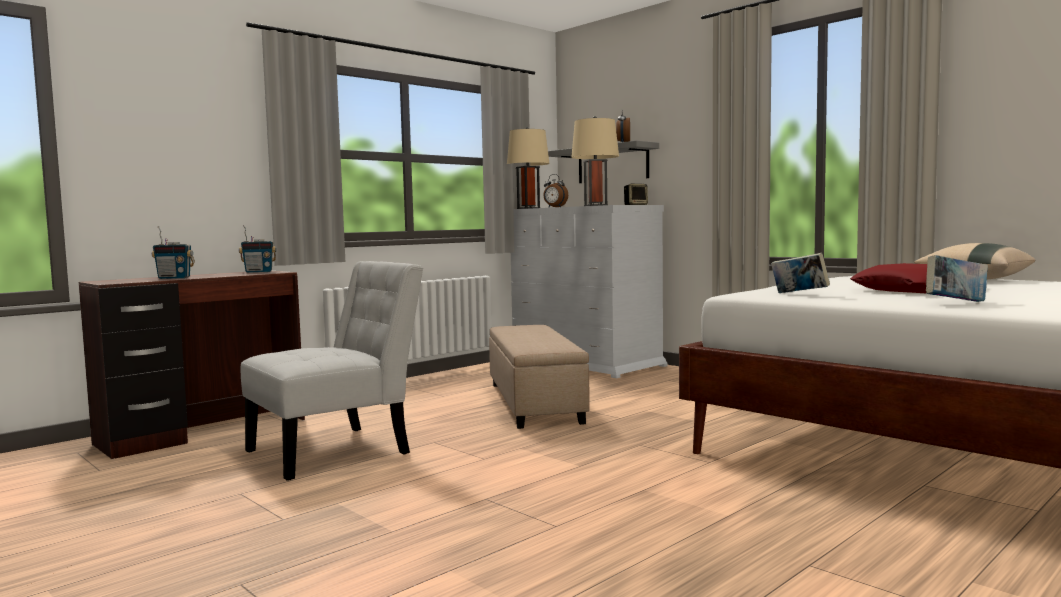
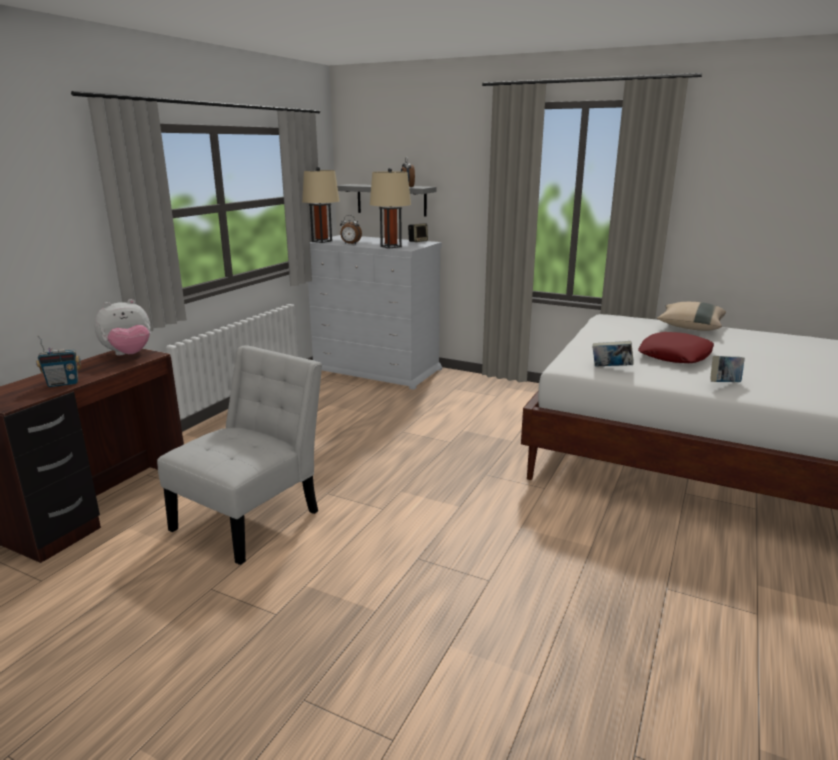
camera: 20 degrees left, 15 degrees up
(258, 272) = (129, 355): radio -> plush toy
(533, 402) = (370, 429): beige ottoman -> none

